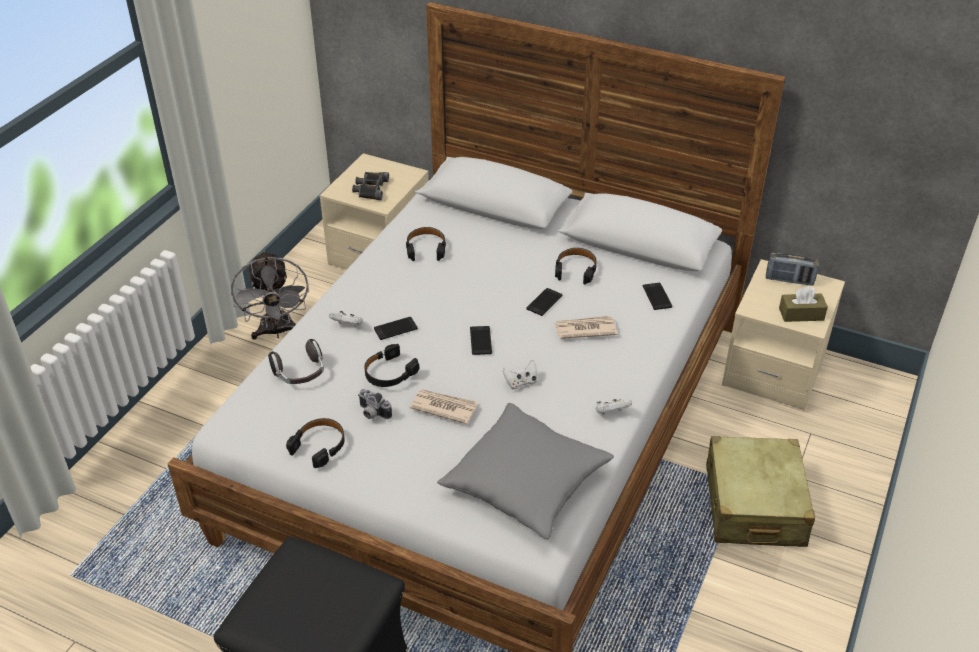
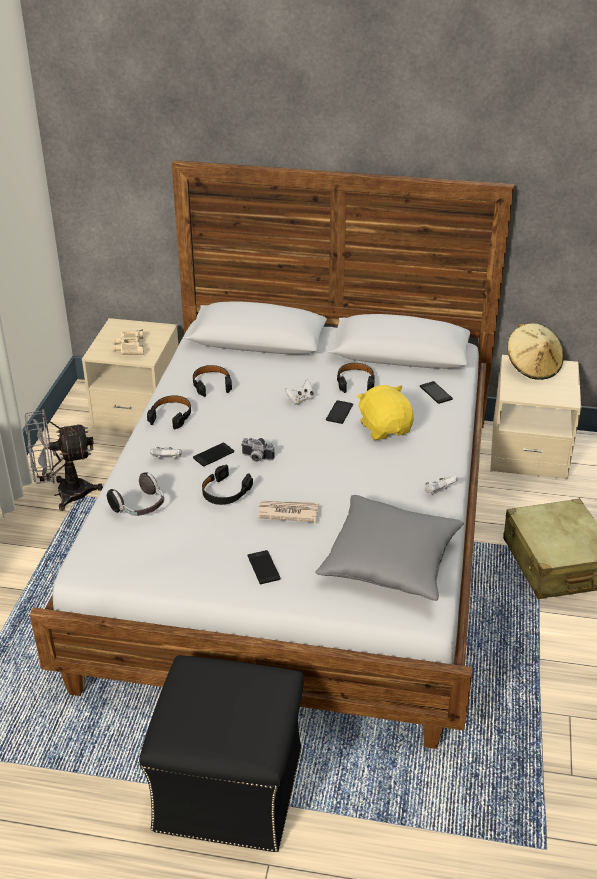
camera: 15 degrees left, 5 degrees down
(277, 332) = (64, 494): grey fan -> grey fan turned 105 degrees clockwise
(319, 446) = (185, 565): black headphones -> black headphones (171, 416)
(370, 189) = (129, 347): black binoculars -> beige binoculars
(372, 413) = (224, 529): camera -> camera (256, 458)
(480, 341) = (297, 452): phone -> phone (263, 567)
(521, 382) = (348, 480): white game controller -> white game controller (300, 400)
(585, 329) = (385, 428): newspaper -> yellow plush toy
(789, 280) = (533, 367): radio -> beige hat
(801, 314) = (554, 392): brown tissue box -> none

